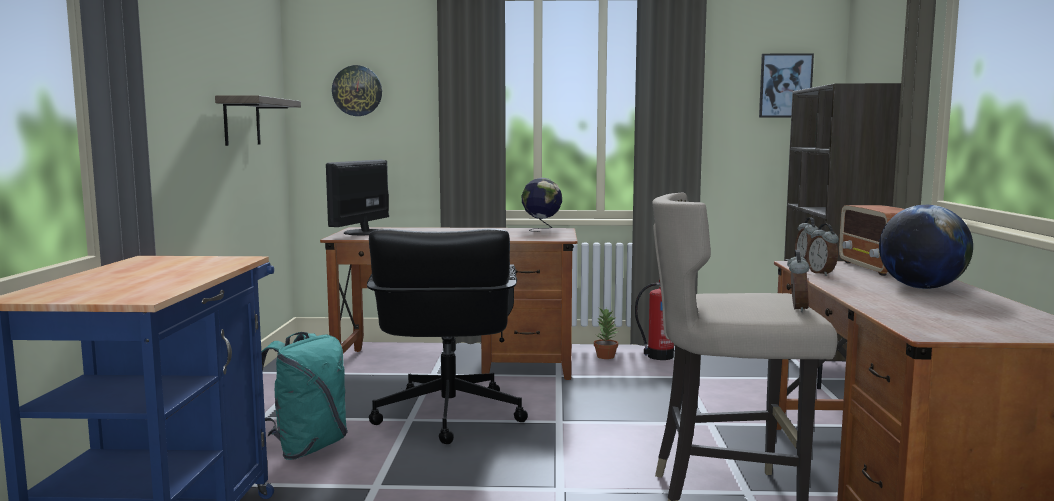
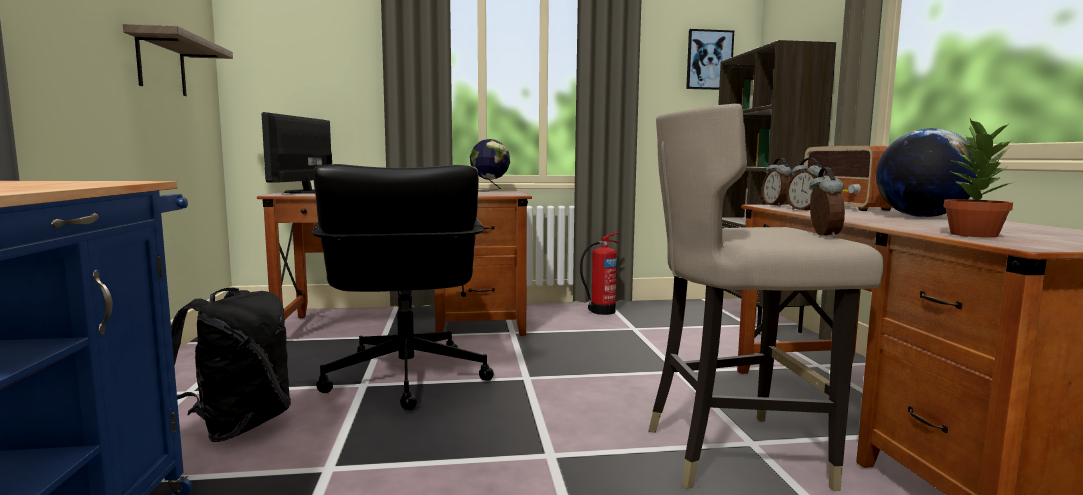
camera: 10 degrees left, 0 degrees up
(305, 448) = (238, 426): turquoise backpack -> black backpack
(357, 91) = (296, 51): wall clock -> none
(605, 356) = (552, 313): potted plant -> potted plant (972, 234)

